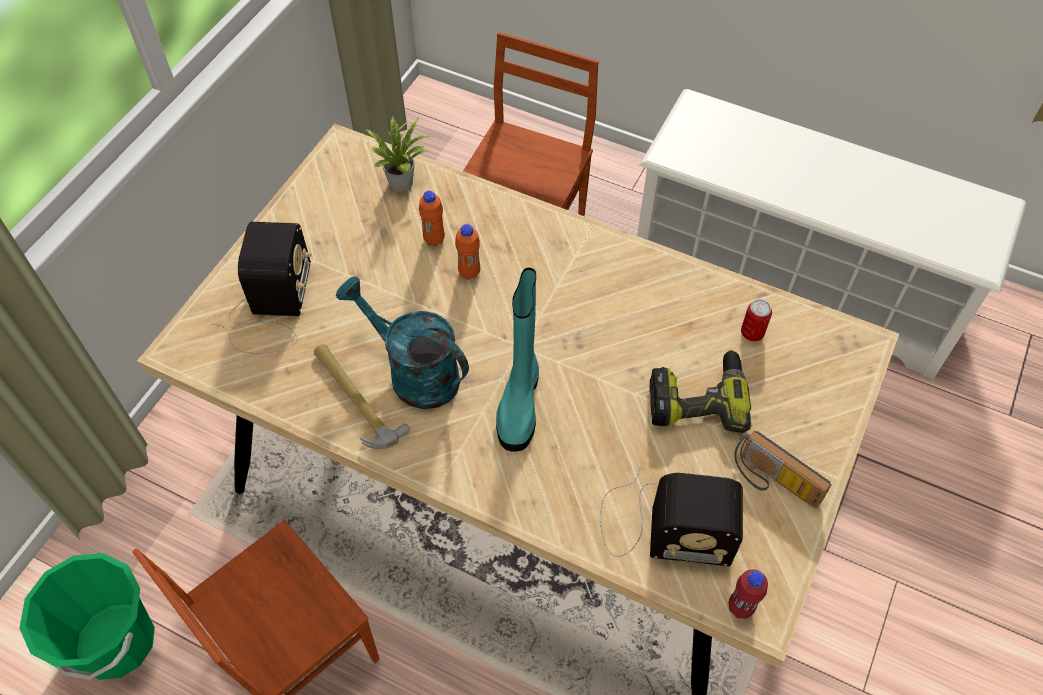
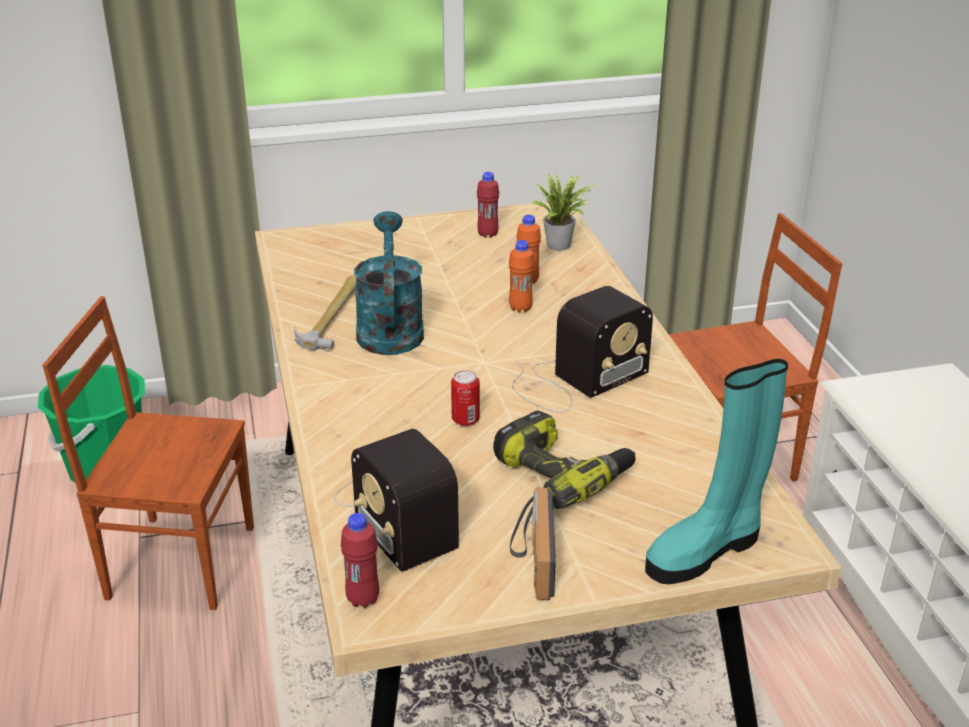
camera: 50 degrees right, 25 degrees down
(271, 308) = (365, 252): radio -> radio (575, 380)
(334, 211) = (487, 234): none -> red bottle
(520, 403) = (427, 386): turquoise boot -> turquoise boot (706, 551)
(752, 333) = (686, 471): can -> can (465, 420)

